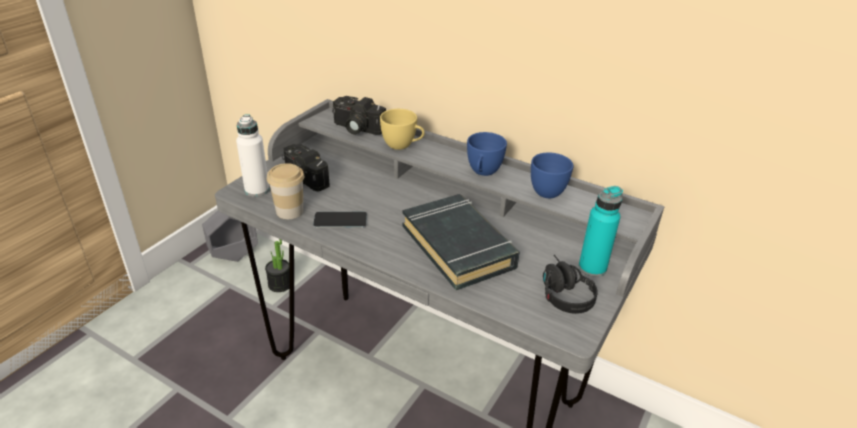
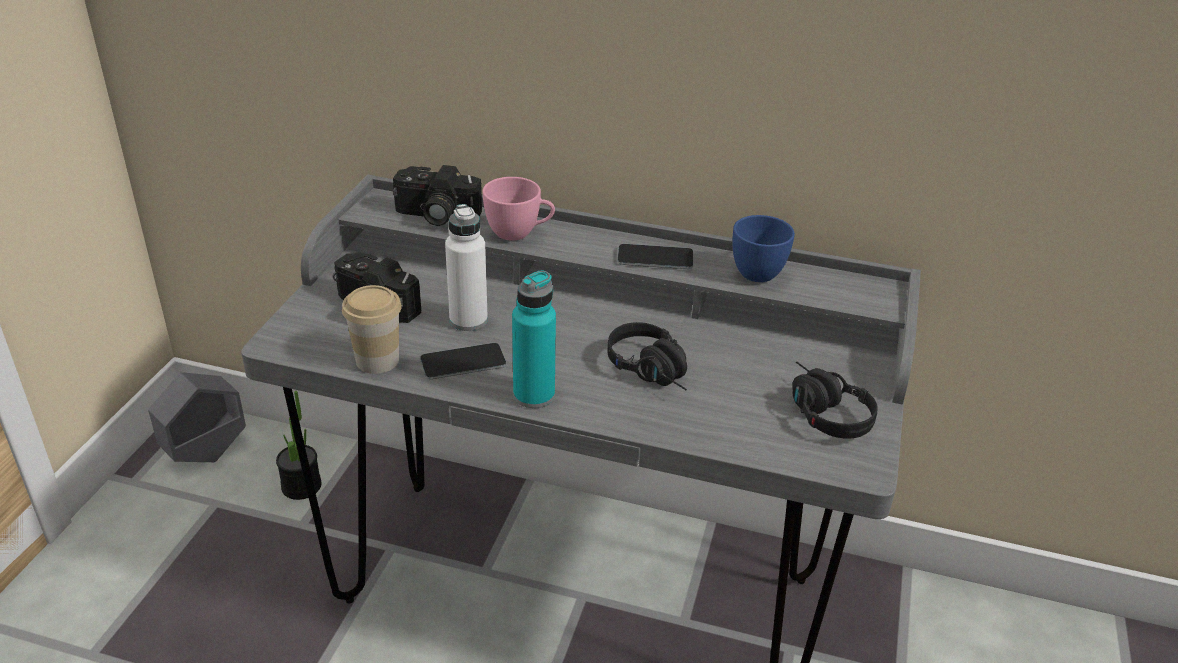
camera: 15 degrees left, 0 degrees up
(257, 190) = (308, 335): white bottle -> white bottle (468, 320)
(402, 145) = (519, 233): yellow cup -> pink cup
(458, 246) = (654, 372): black book -> black headphones
(483, 172) = (655, 257): blue cup -> phone
(592, 268) = (848, 371): turquoise bottle -> turquoise bottle (534, 395)

